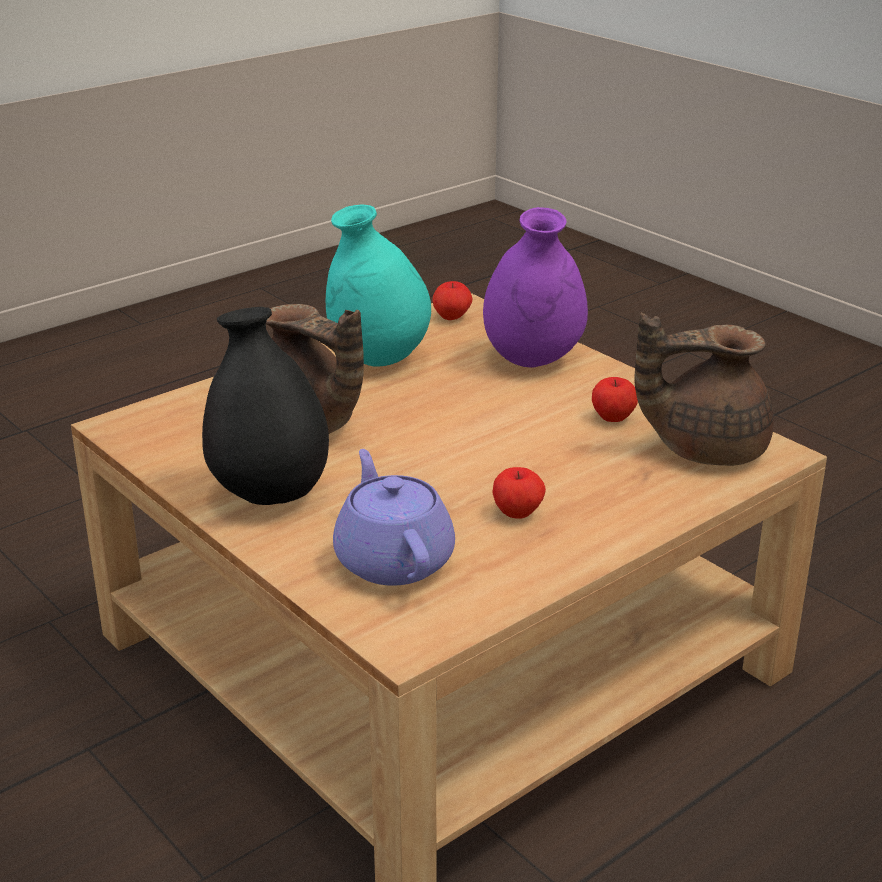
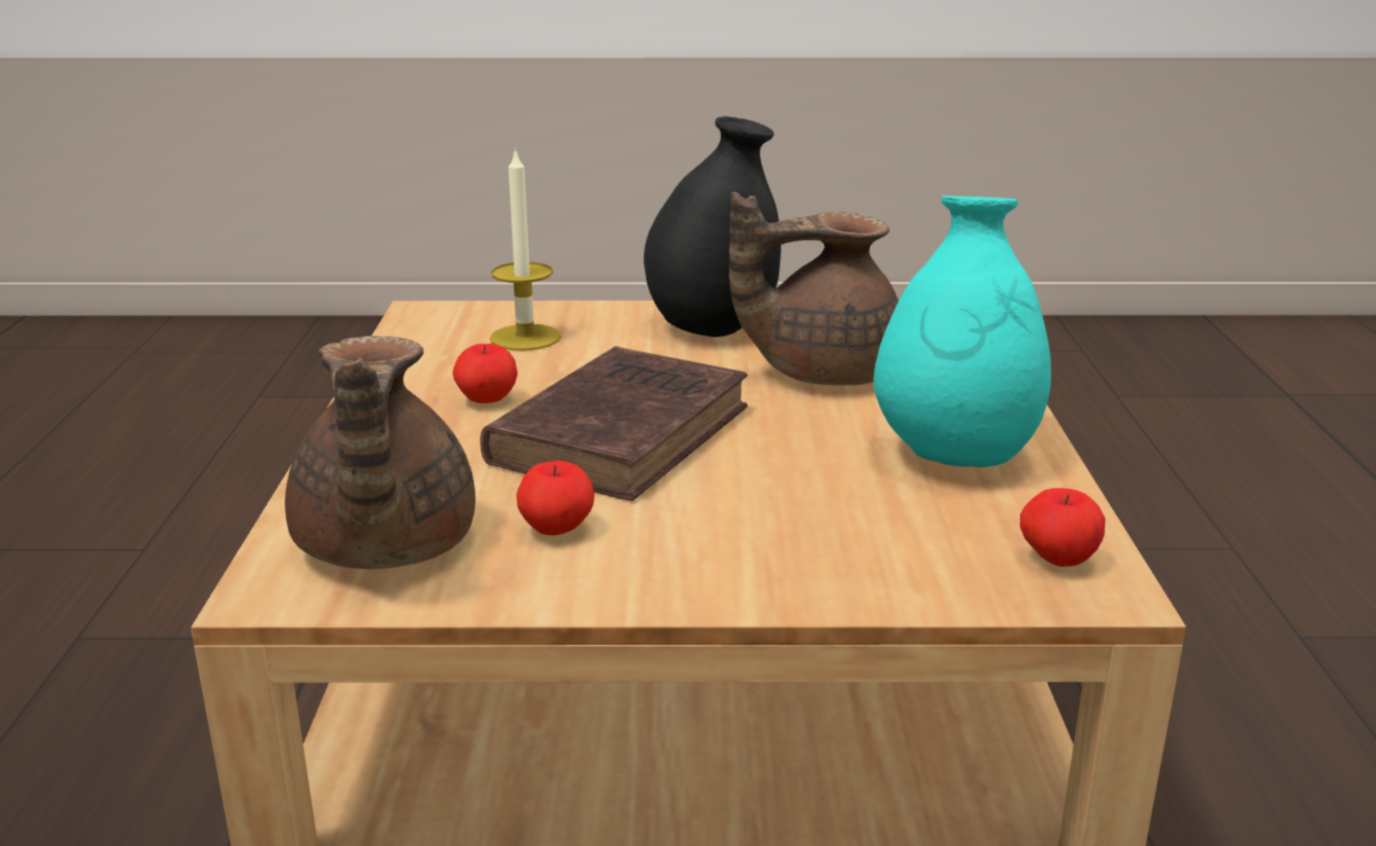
camera: 130 degrees right, 5 degrees down
(393, 559) = (525, 337): purple teapot -> candle
(487, 448) = (624, 432): none -> brown book
(532, 360) = (809, 554): purple vase -> none
(704, 448) = (382, 549): brown teapot -> brown teapot turned 135 degrees clockwise

